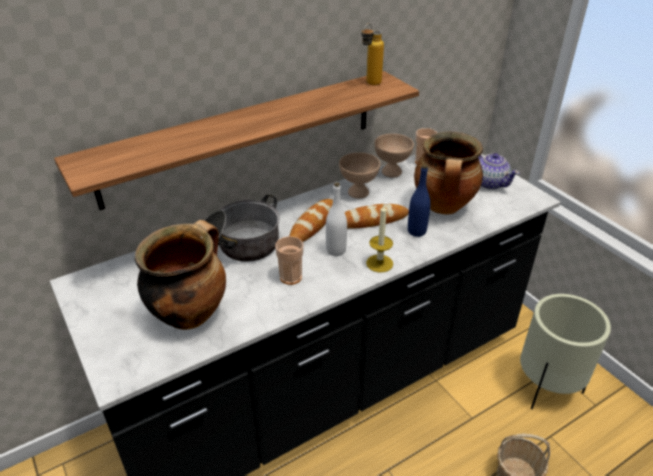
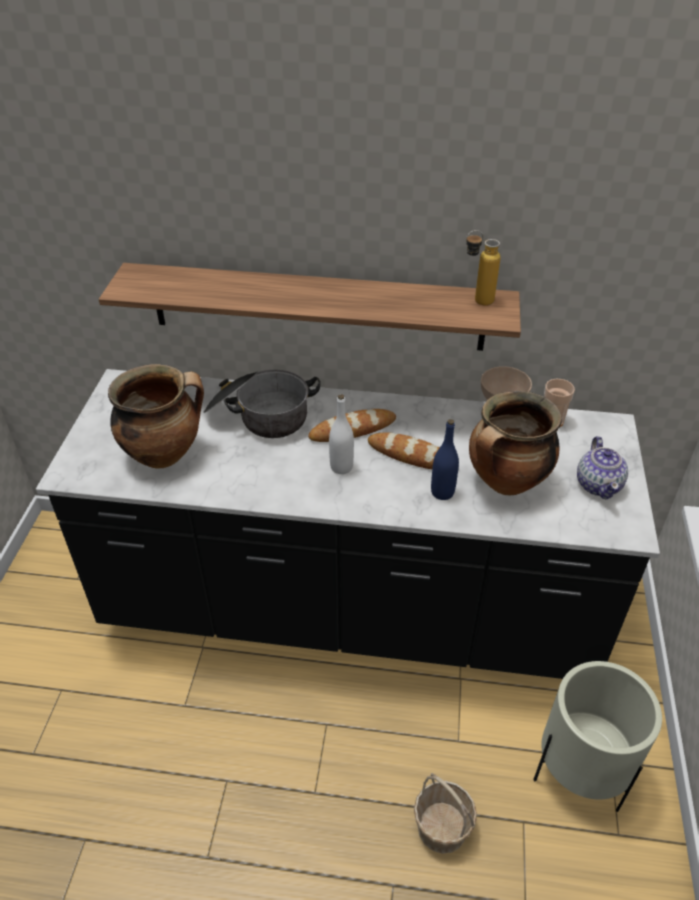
camera: 40 degrees right, 5 degrees up
(290, 277) = (273, 469): cup -> none
(359, 193) = (436, 420): beige bowl -> none
(379, 263) = (365, 503): candle -> none

